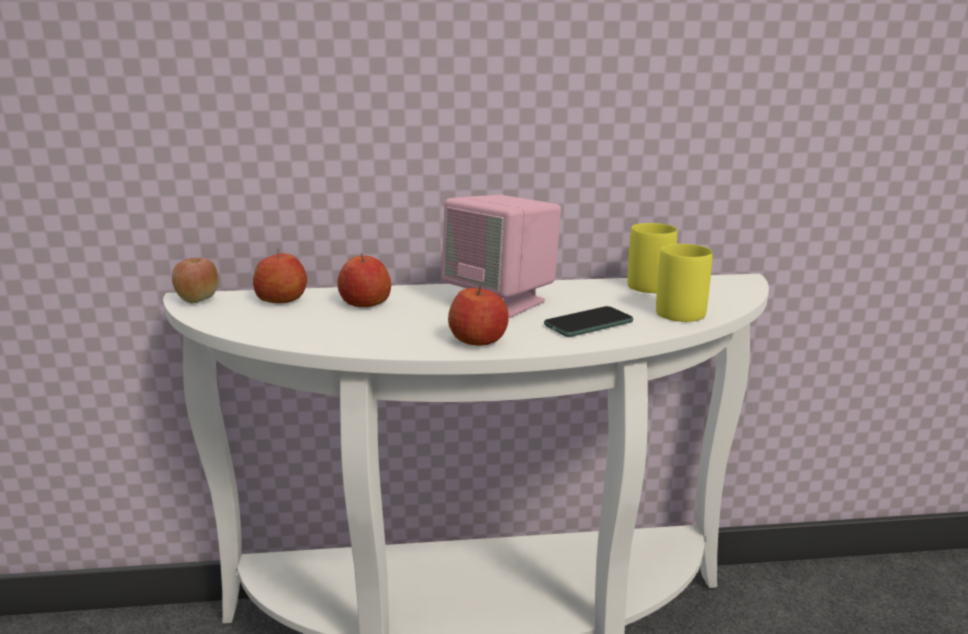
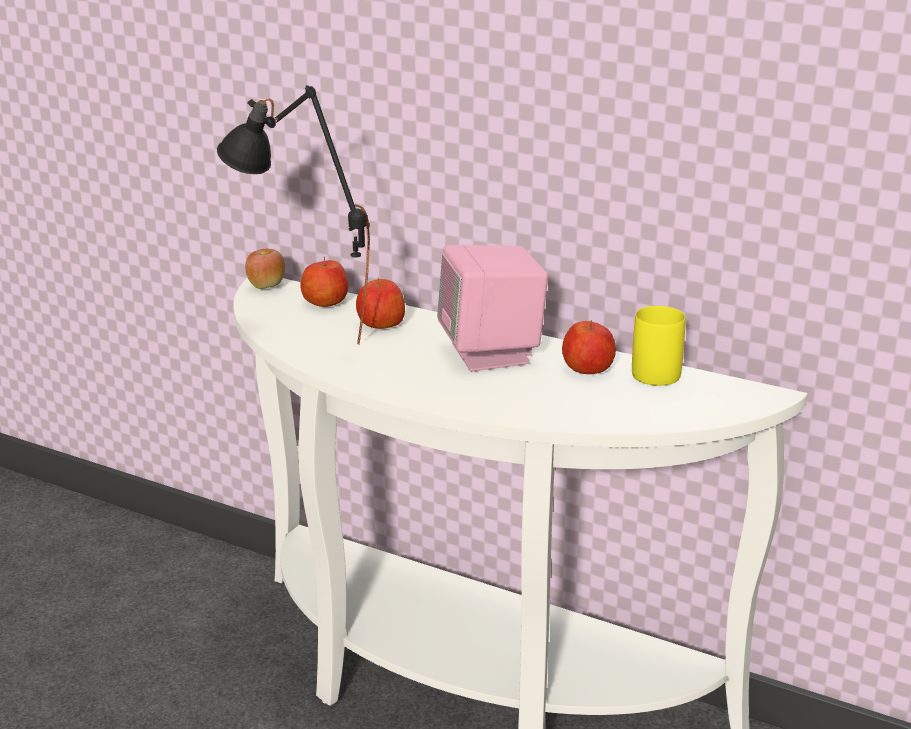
camera: 35 degrees right, 5 degrees up
(304, 331) = (300, 338): none -> black table lamp
(479, 340) = (412, 385): apple -> apple (588, 369)
(588, 323) = (526, 397): phone -> none
(687, 310) = (639, 410): yellow mug -> none

